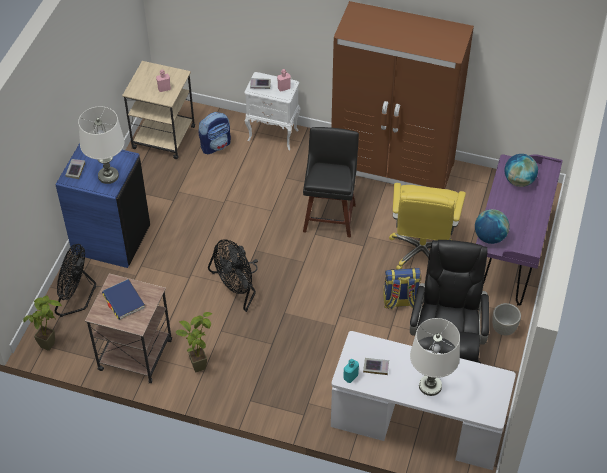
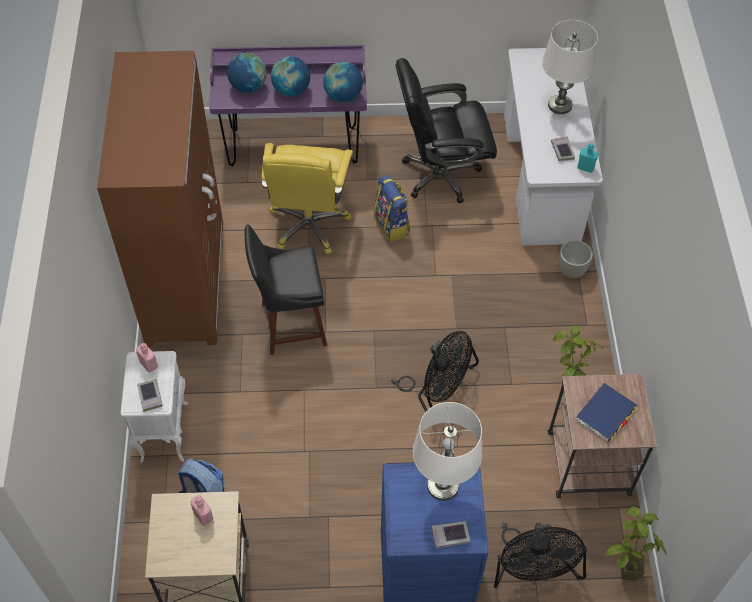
camera: 110 degrees left, 5 degrees up
(421, 249) = (309, 222): yellow office chair -> yellow office chair turned 105 degrees clockwise
(504, 329) = (389, 133): grey planter -> grey planter (571, 270)
(506, 206) = (291, 90): none -> globe

